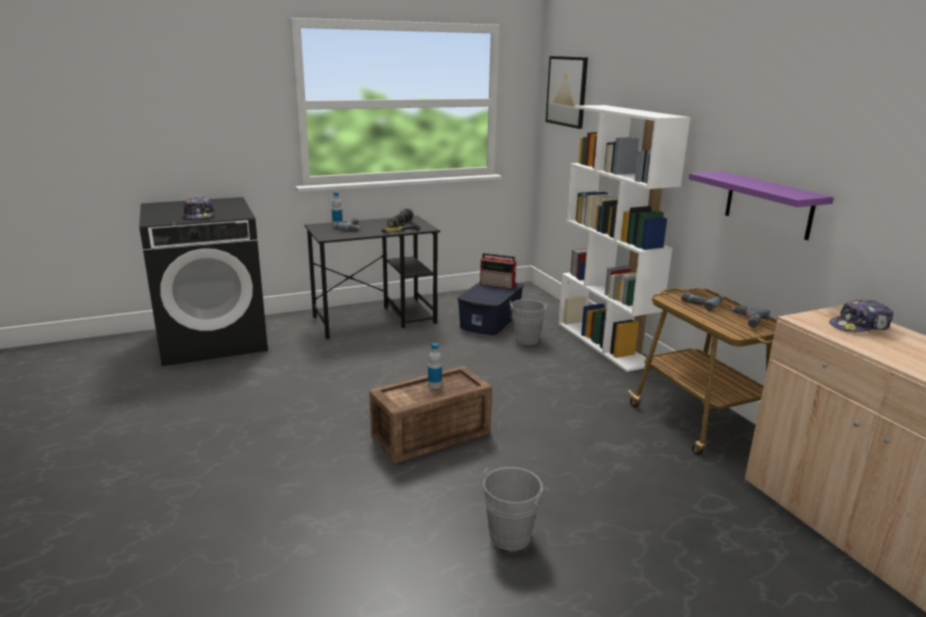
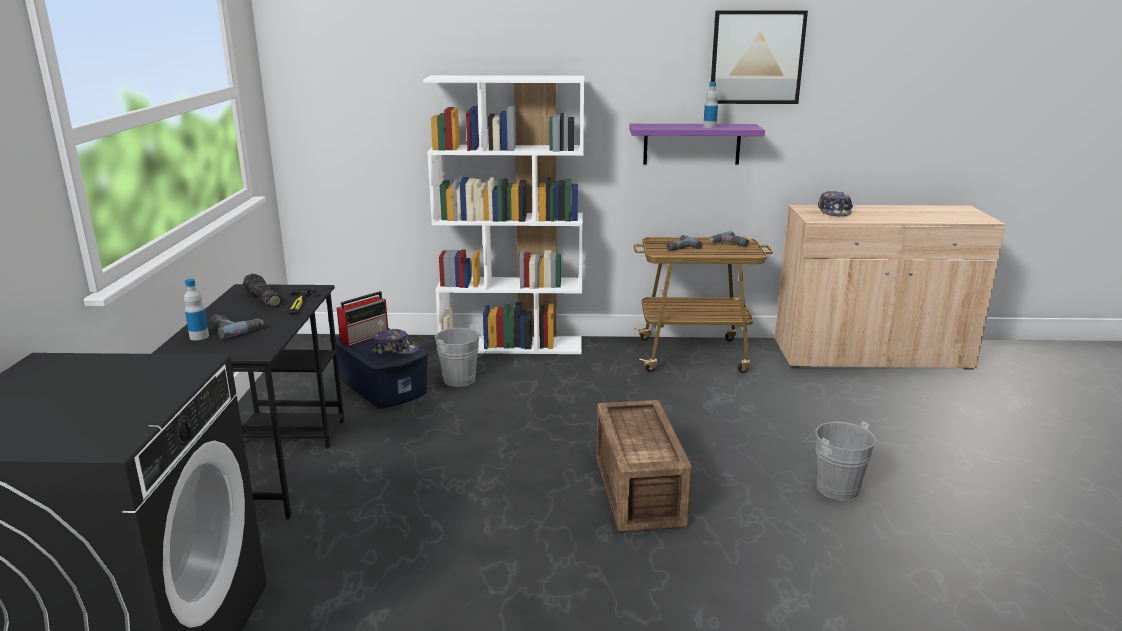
camera: 65 degrees left, 0 degrees up
(199, 215) = (133, 398): cap -> cap (395, 350)
(434, 385) = (632, 430): bottle -> bottle (709, 127)
(567, 91) = (332, 64): picture -> picture (757, 57)

